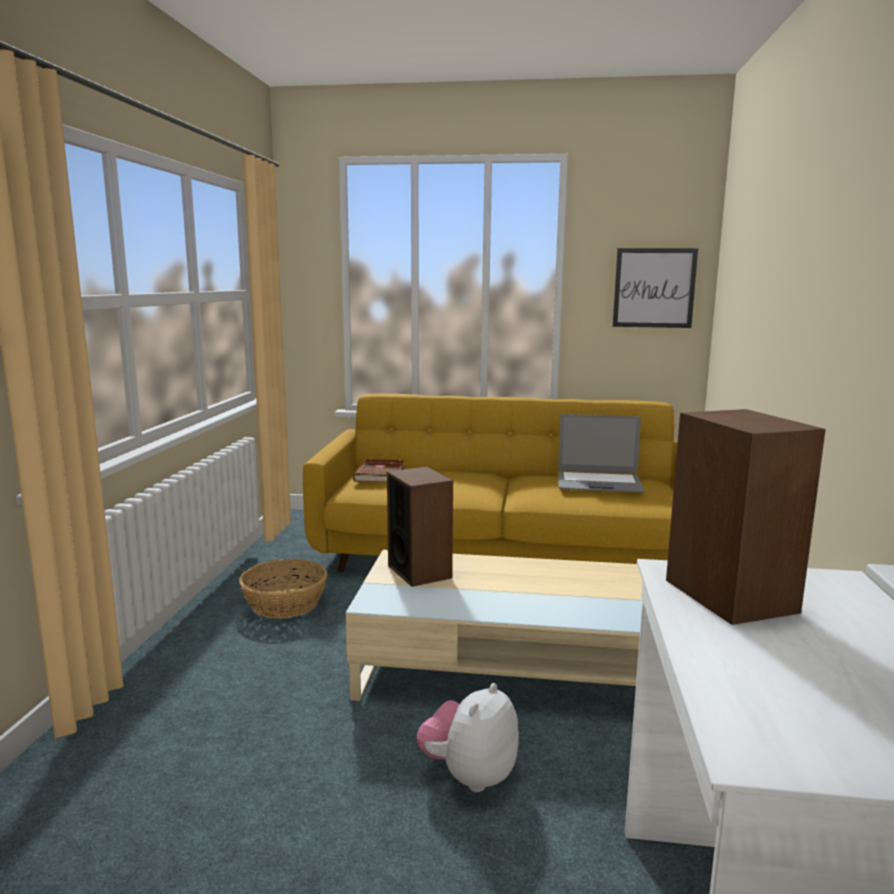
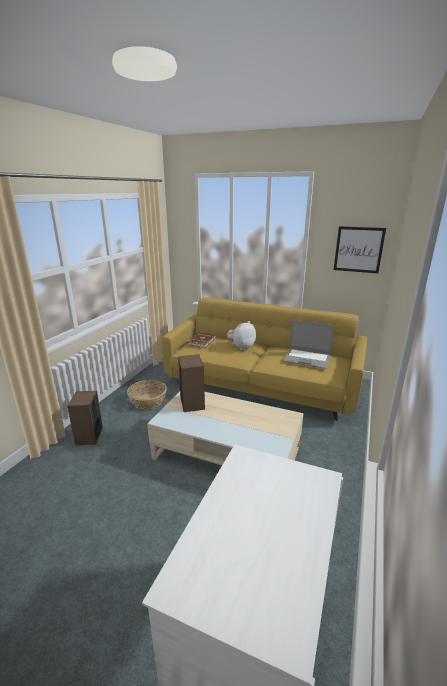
camera: 15 degrees right, 10 degrees up
(469, 775) = (182, 508): plush toy -> plush toy (241, 347)
(729, 596) = (254, 480): speaker -> speaker (89, 436)

